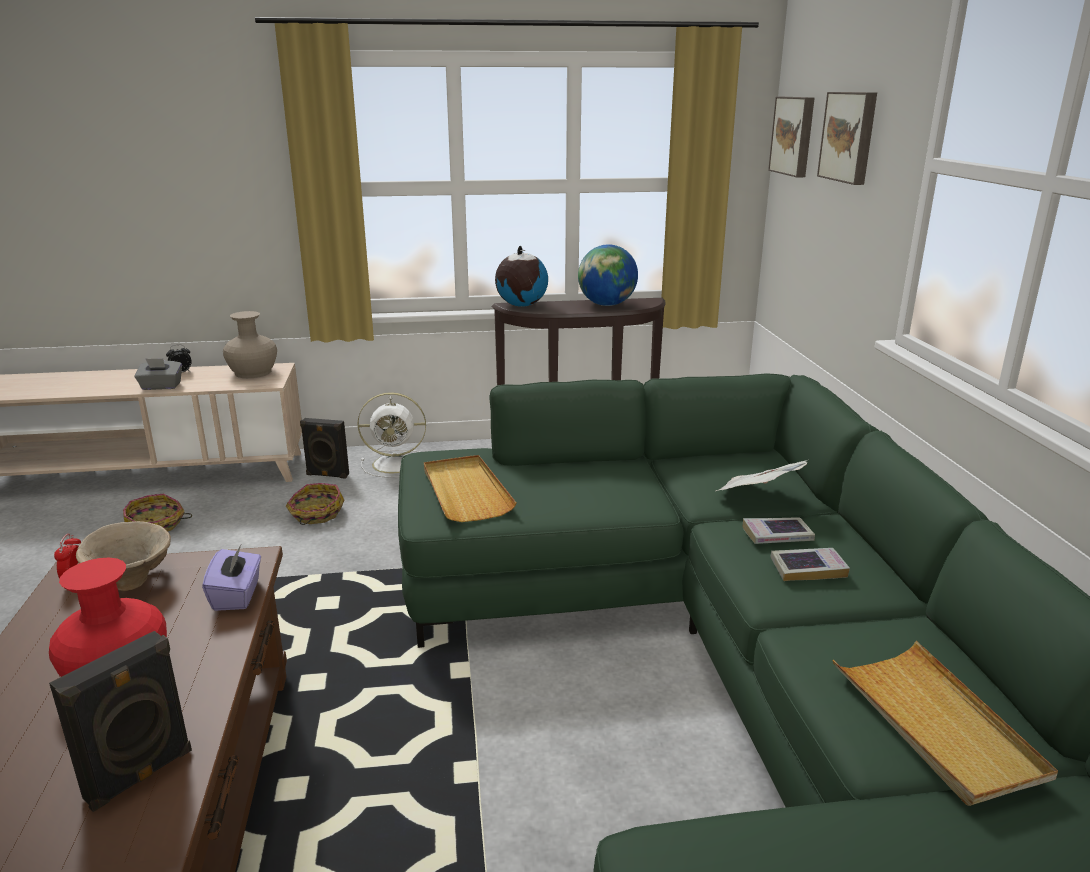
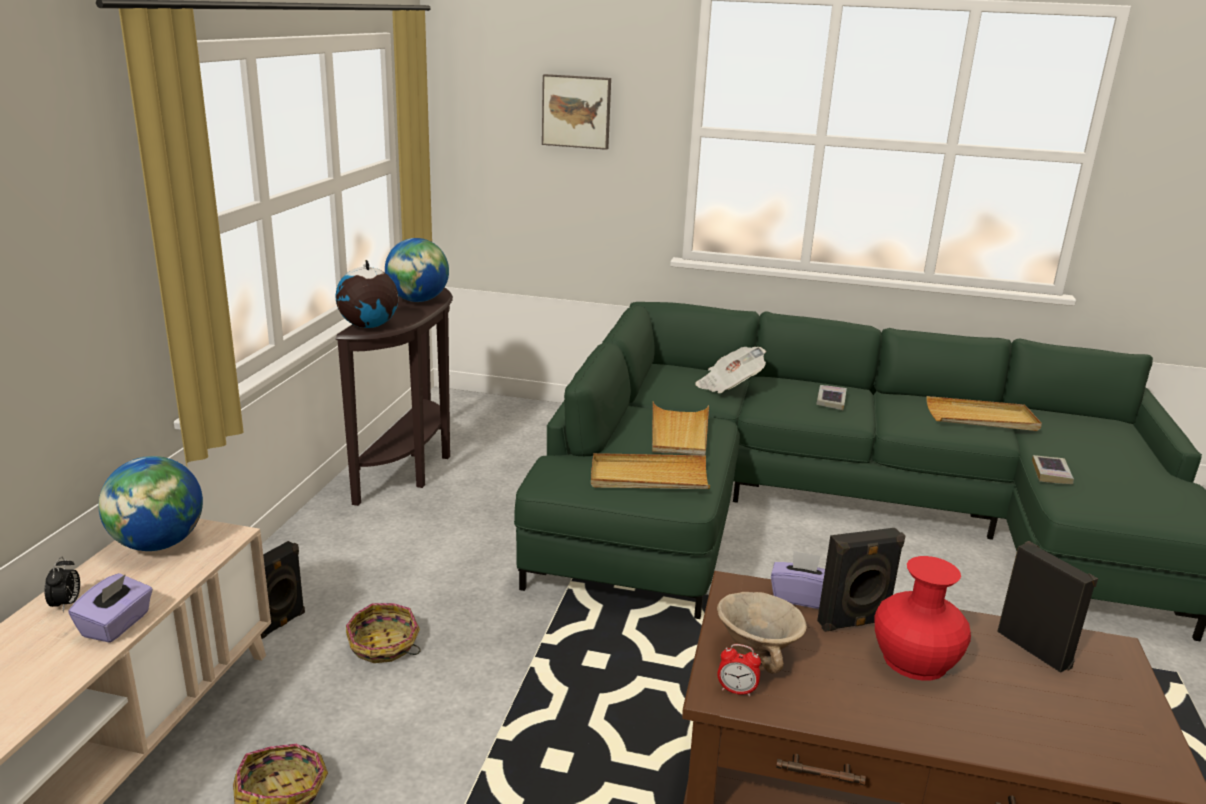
camera: 70 degrees left, 0 degrees up
(161, 387) = (117, 625): grey tissue box -> purple tissue box
(190, 632) = (854, 623): none -> black speaker
(253, 372) = (158, 544): beige vase -> globe
(397, 464) = (305, 570): white fan -> none
(587, 490) = (679, 433): none -> beige tray
(777, 536) = (786, 396): book -> book (1051, 473)
(794, 136) = (474, 109): picture -> none

